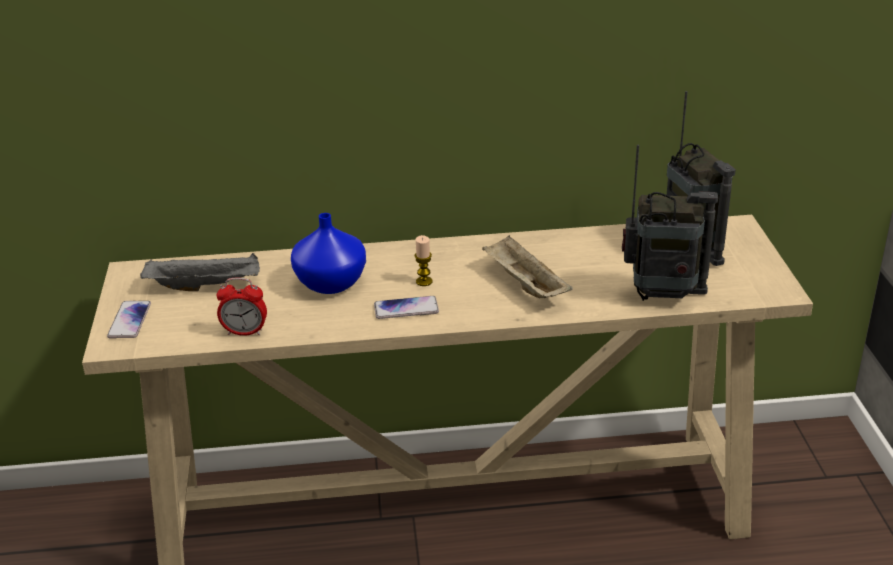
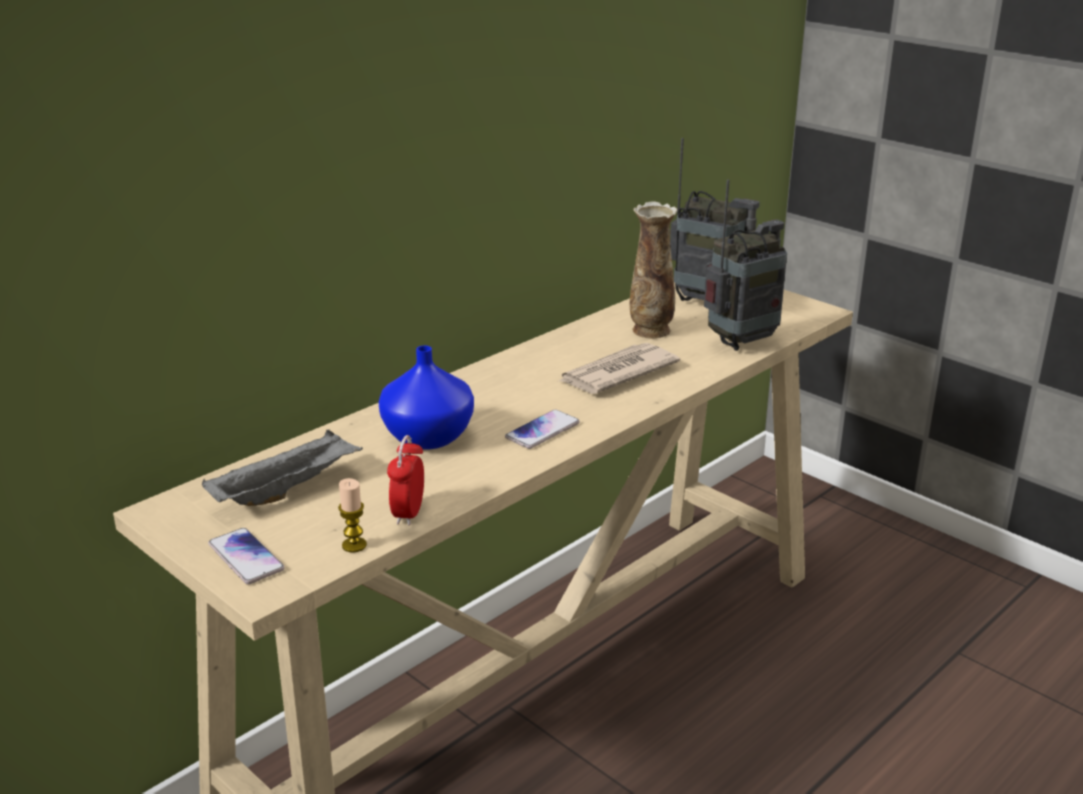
camera: 40 degrees left, 5 degrees down
(245, 332) = (408, 513): alarm clock -> alarm clock turned 135 degrees clockwise
(424, 281) = (521, 403): candle -> candle (354, 545)
(524, 284) = (616, 373): beige tray -> newspaper
(605, 258) = (650, 331): none -> vase

